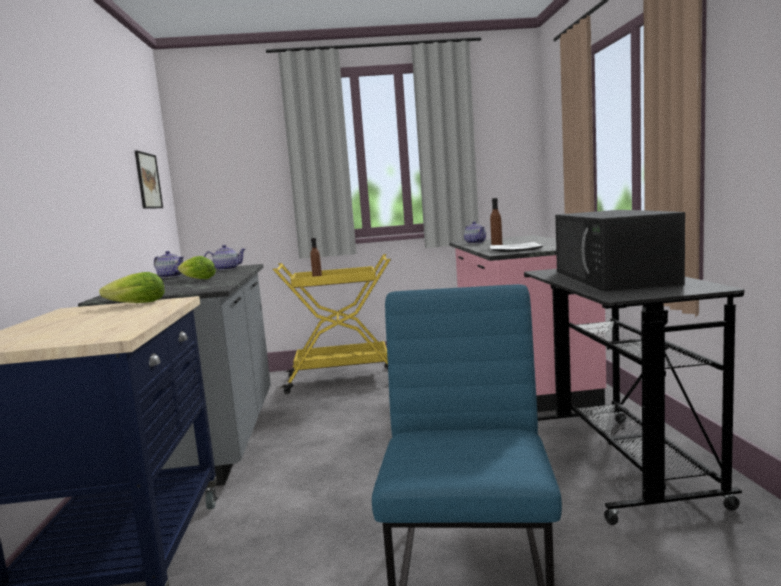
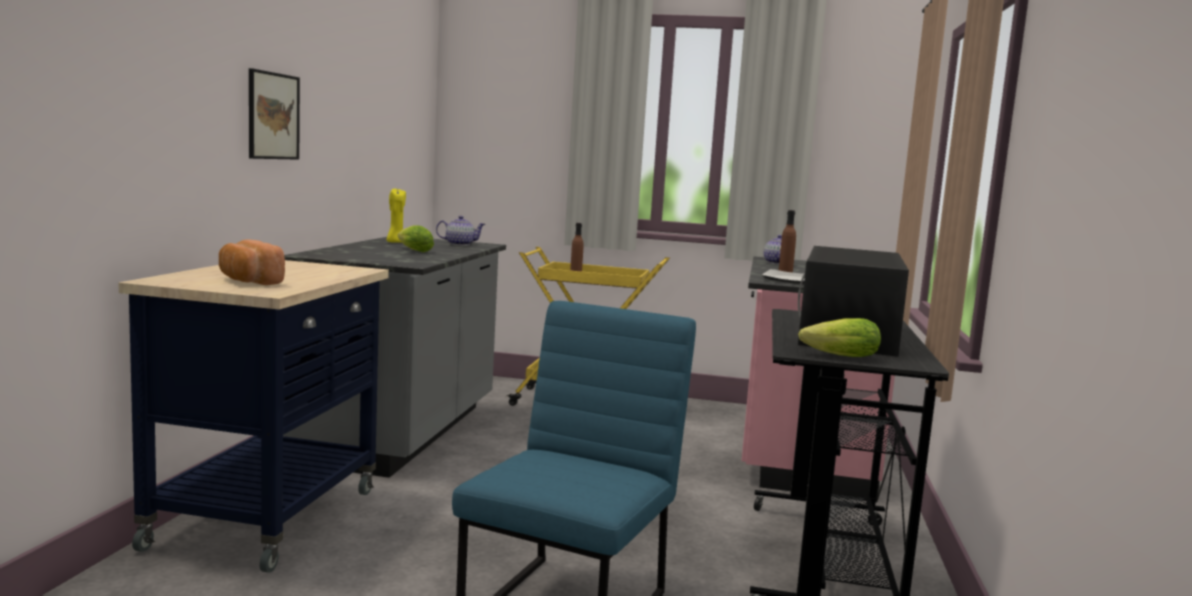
camera: 15 degrees right, 0 degrees up
(76, 330) = (248, 281): none -> bread
(134, 304) = (322, 266): lettuce -> lettuce (836, 356)
(148, 181) = (400, 128): picture -> picture (273, 116)
(171, 276) = (395, 242): teapot -> yellow candle

